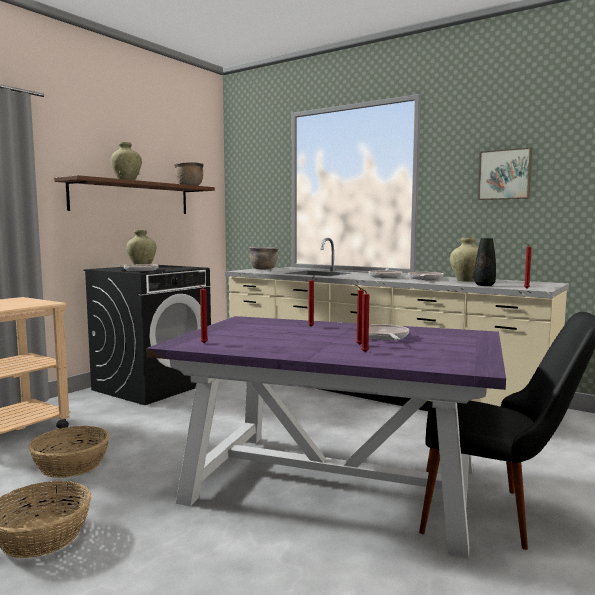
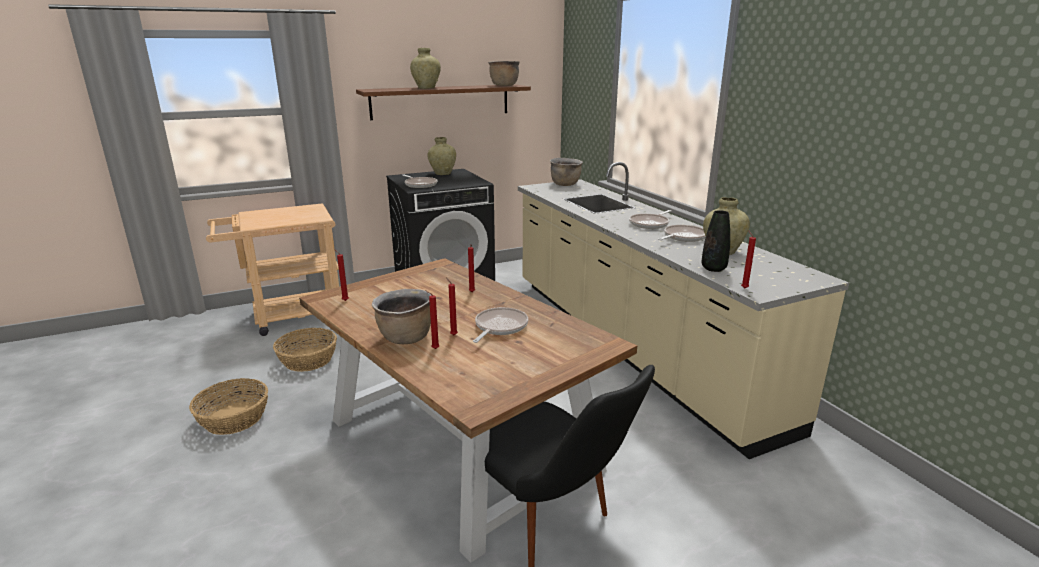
camera: 30 degrees right, 15 degrees up
(323, 351) = (405, 338): none -> brown cooking pot
(336, 484) = (462, 445): purple dining table -> brown dining table
(505, 174) = (818, 111): picture -> none

